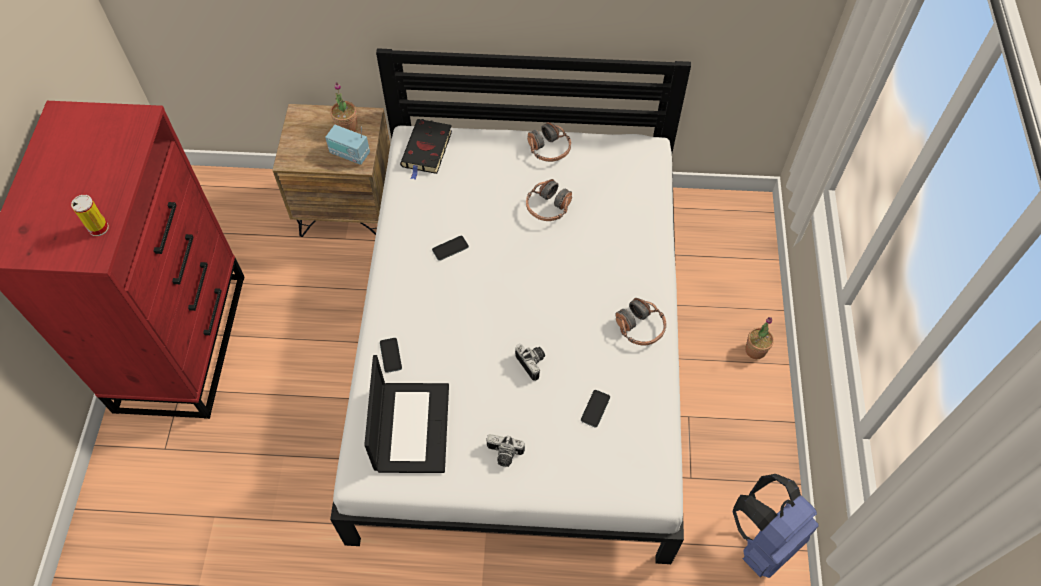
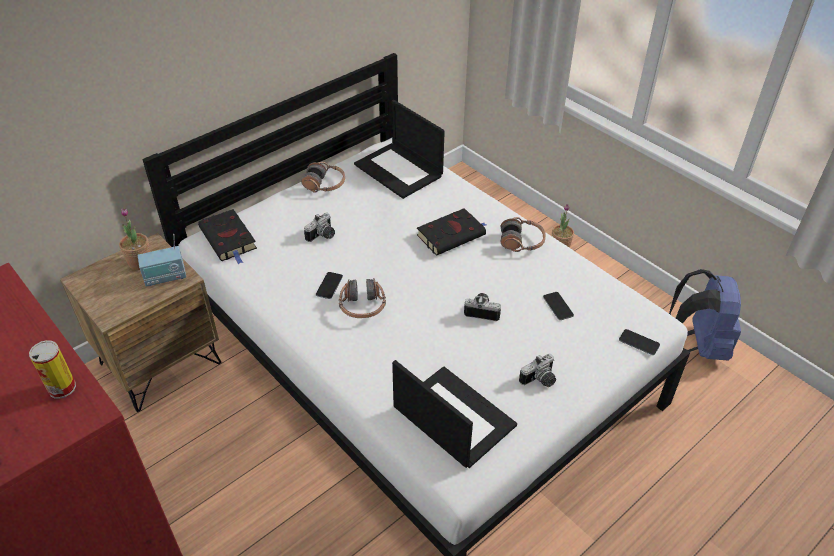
camera: 45 degrees left, 15 degrees down
(390, 355) = (373, 384): phone -> phone (639, 342)
(494, 199) = (322, 236): none -> camera
(548, 207) = (370, 215): headphones -> headphones (362, 306)
(591, 276) = (452, 234): none -> black book
(622, 179) = (399, 170): none -> laptop

